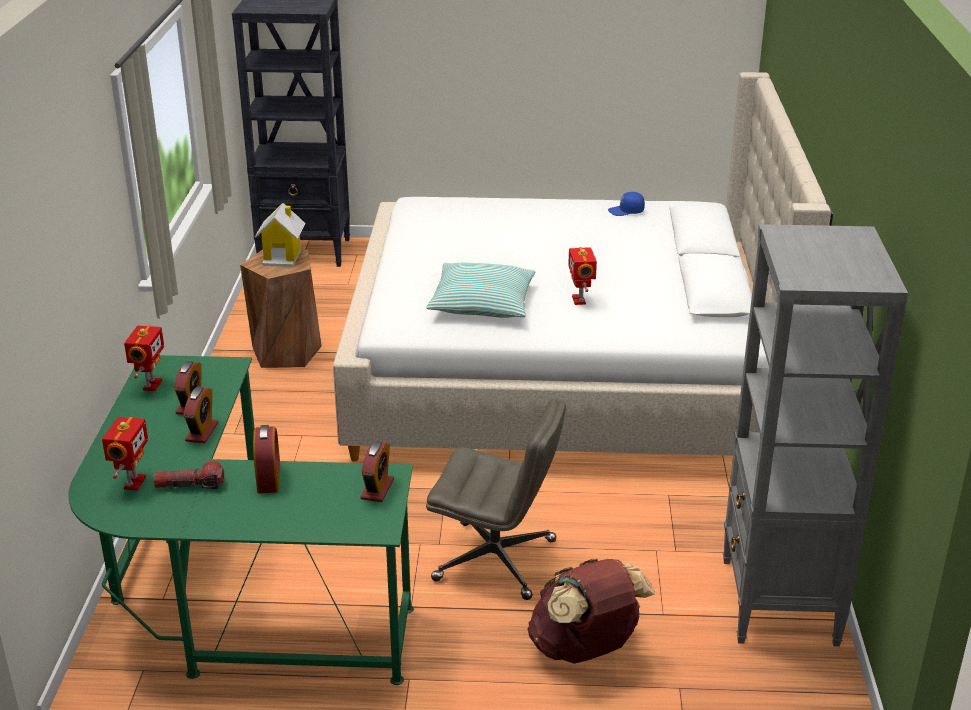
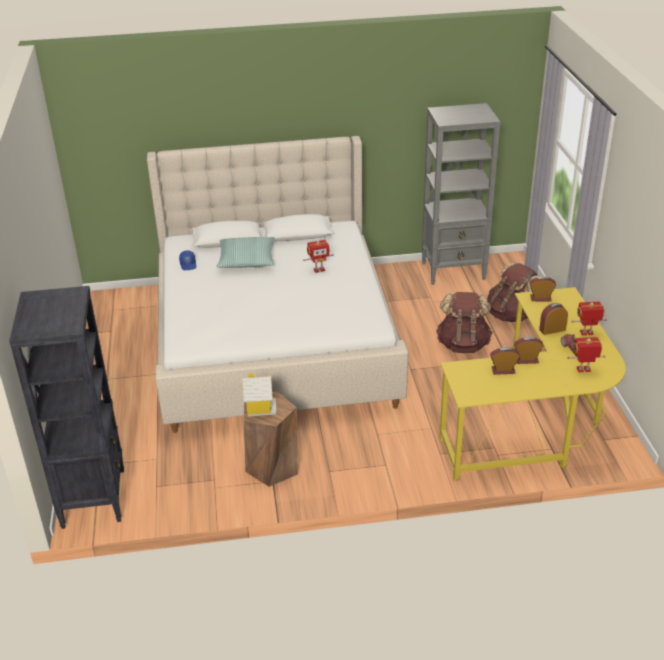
camera: 100 degrees left, 5 degrees up
(151, 385) = (490, 391): toy robot -> toy robot (586, 333)
(231, 595) = (535, 424): green desk -> yellow desk
(482, 303) = (332, 300): pillow -> pillow (246, 259)
(497, 560) = (463, 344): grey office chair -> brown backpack

